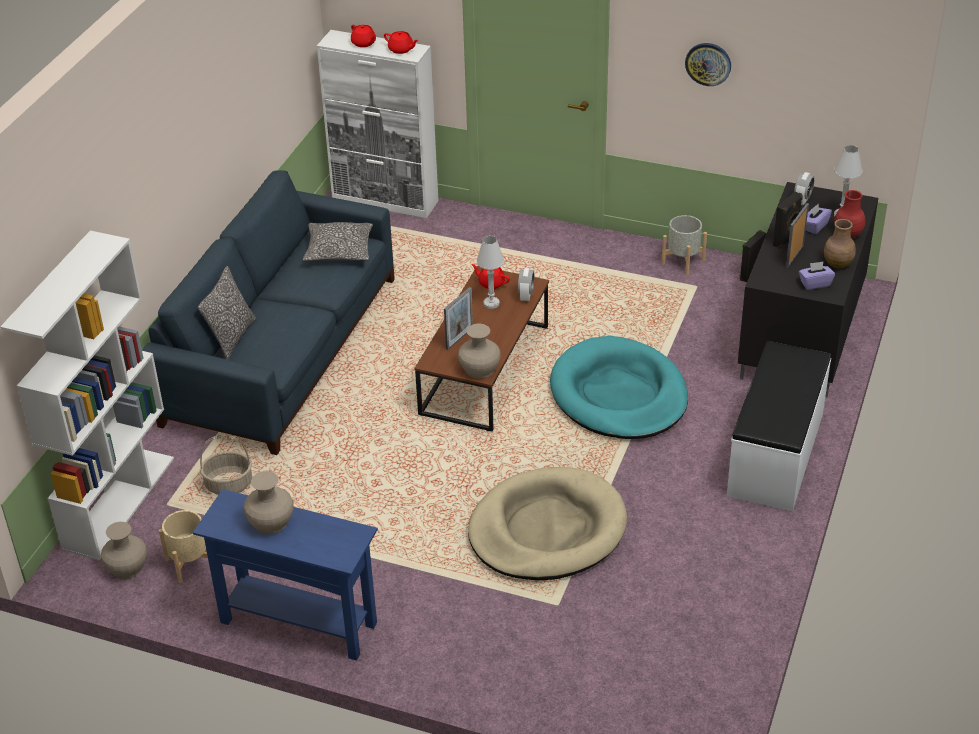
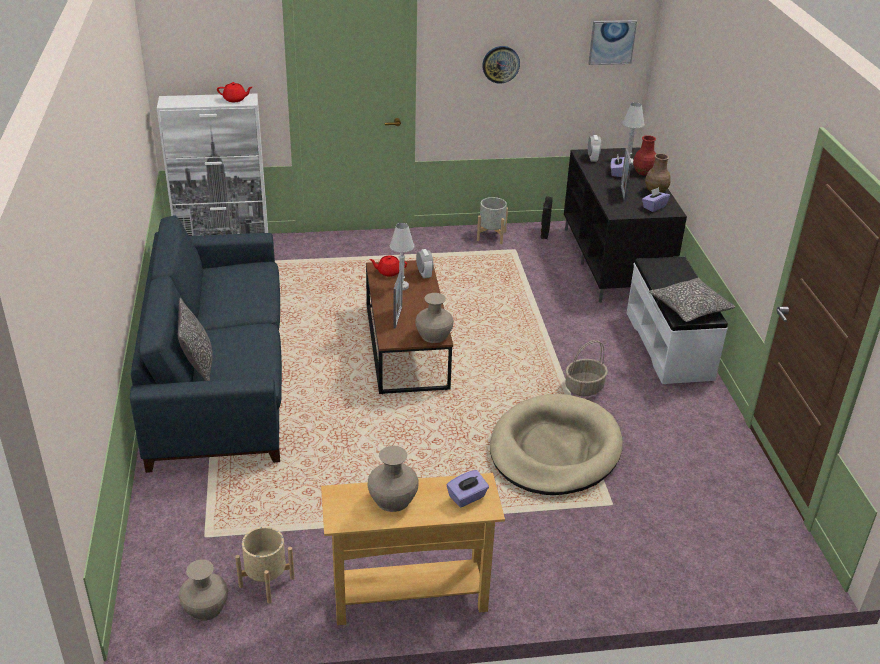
camera: 30 degrees left, 5 degrees down
(119, 502) = (154, 550): white bookcase -> none
(229, 484) = (252, 500): basket -> basket (584, 387)
(298, 622) = (410, 598): blue console table -> beige console table
(335, 542) = (467, 497): none -> purple tissue box
(339, 250) = (244, 275): pillow -> pillow (690, 308)
(364, 43) = (198, 100): red teapot -> none
(619, 394) = (523, 336): turquoise dog bed -> none
(786, 240) = (607, 184): black speaker -> none
(849, 63) = (612, 42): none -> picture

